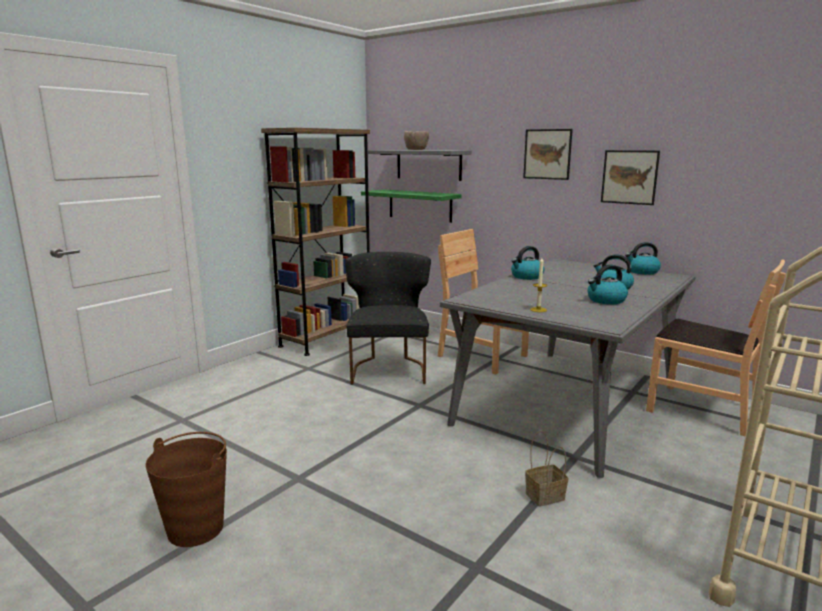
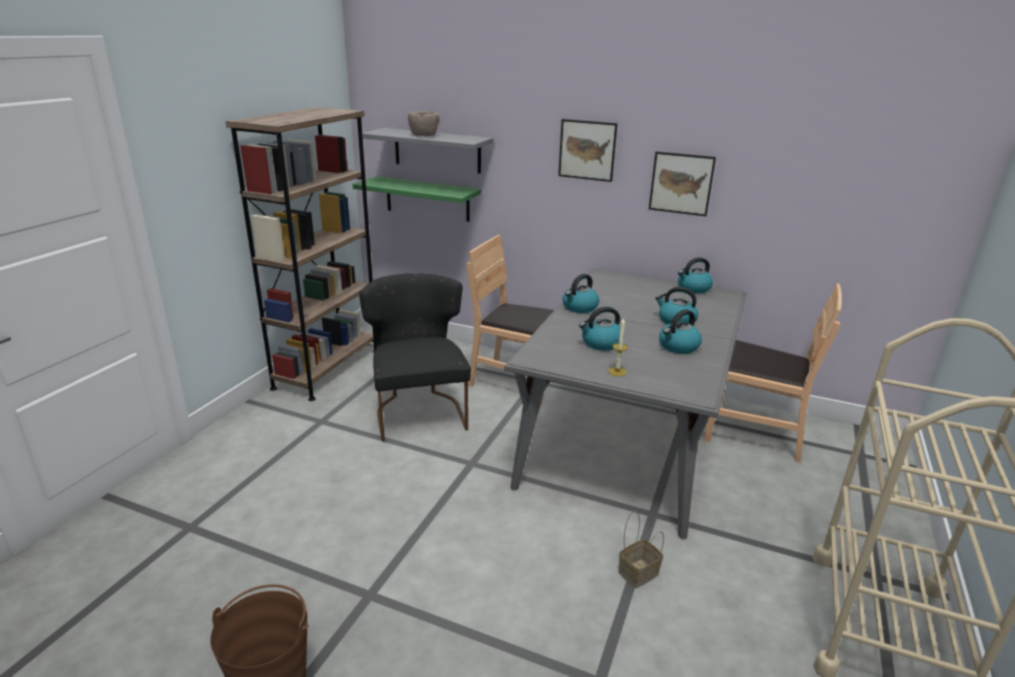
camera: 15 degrees left, 10 degrees up
(533, 295) = (601, 343): none -> kettle

